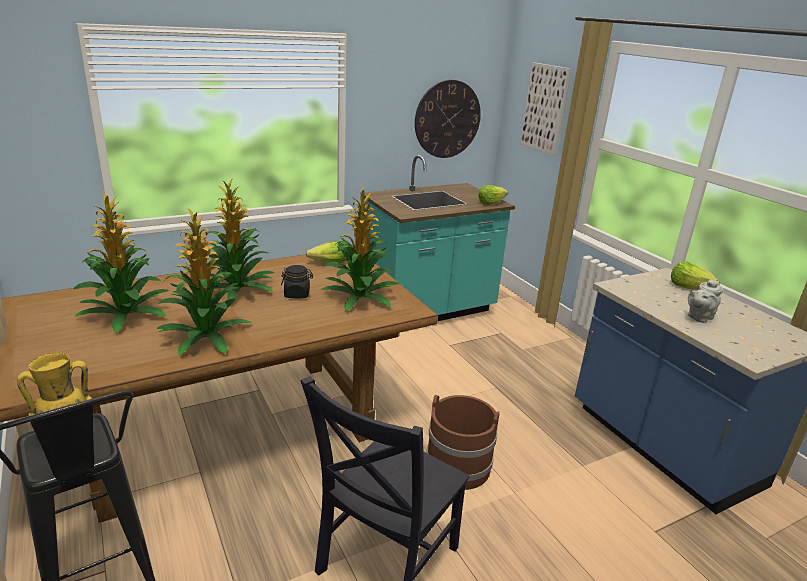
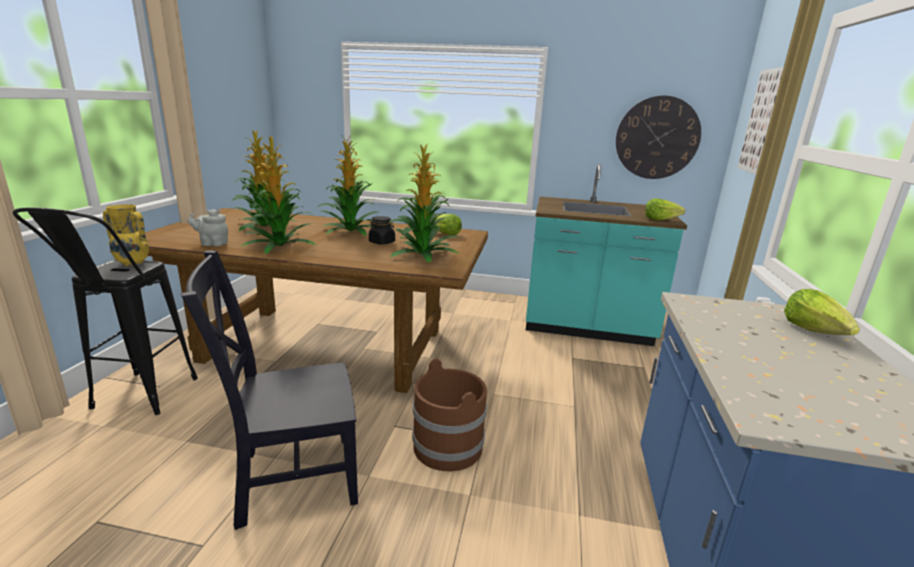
camera: 40 degrees right, 5 degrees down
(699, 317) = (761, 356): grey teapot -> grey teapot (212, 243)

